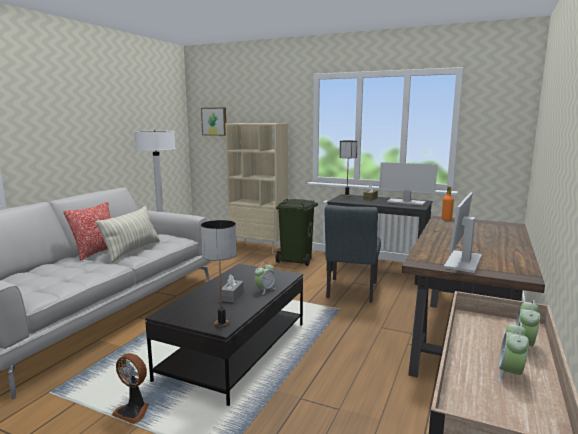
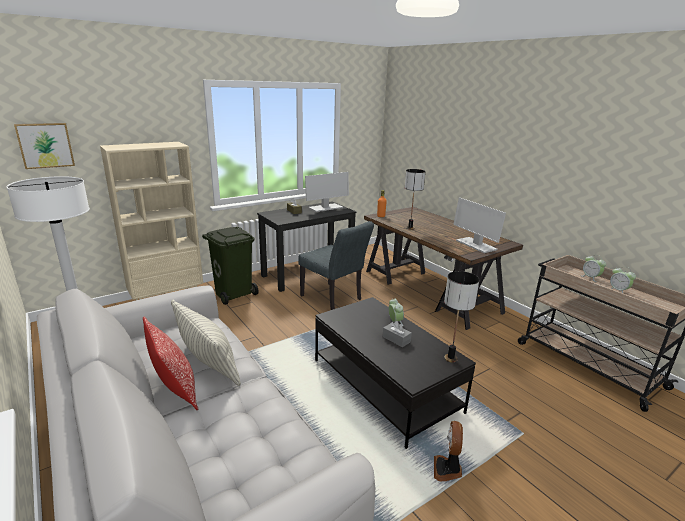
camera: 60 degrees left, 10 degrees up
(133, 411) = (447, 469): fan -> fan turned 135 degrees clockwise
(346, 195) = (267, 213): table lamp -> table lamp (410, 228)

